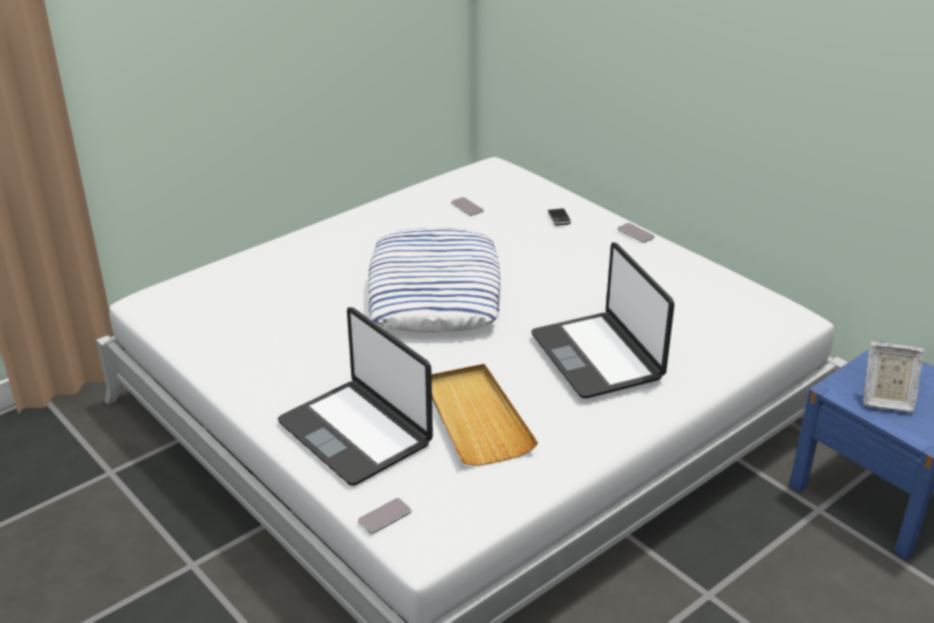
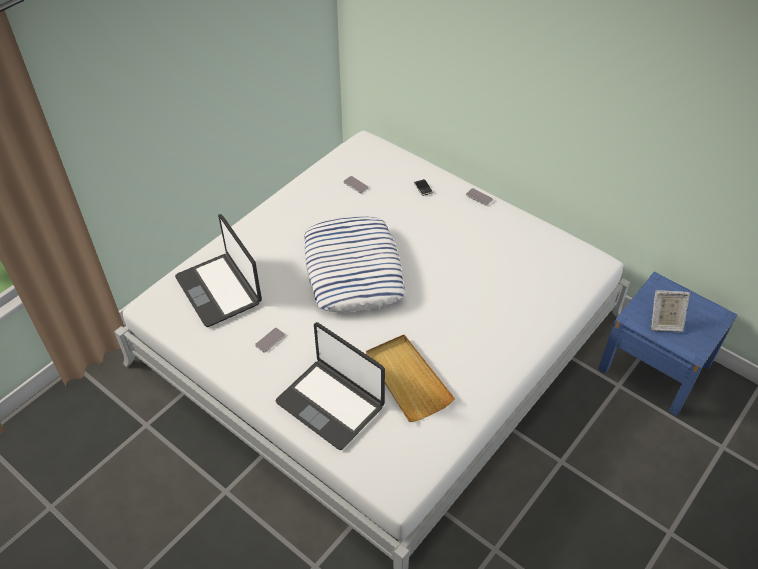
camera: 10 degrees left, 15 degrees up
(384, 516) = (368, 471): phone -> phone (270, 340)
(598, 356) = (476, 314): laptop -> laptop (219, 290)

